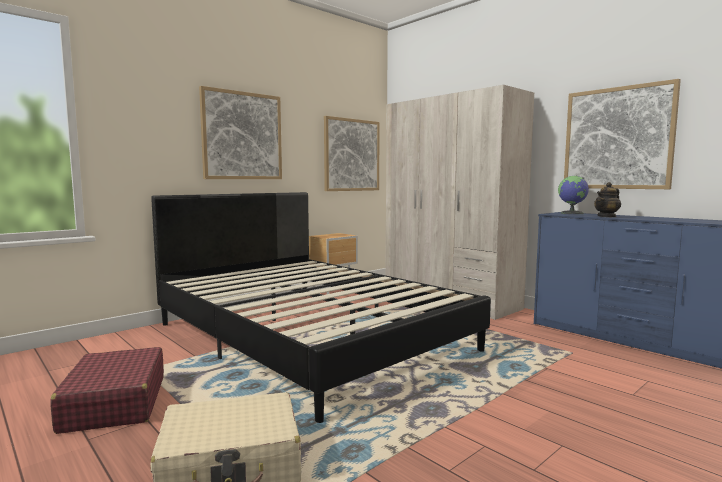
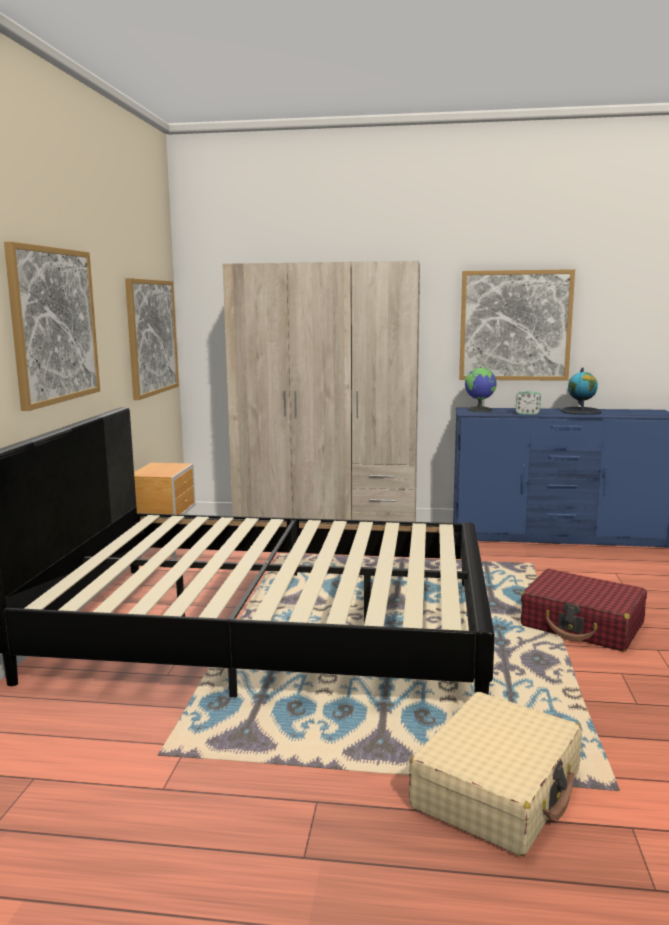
camera: 40 degrees left, 5 degrees up
(114, 403) = (229, 808): red suitcase -> red suitcase (582, 625)
(607, 216) = (527, 413): teapot -> alarm clock
(671, 219) = (581, 411): none -> globe

